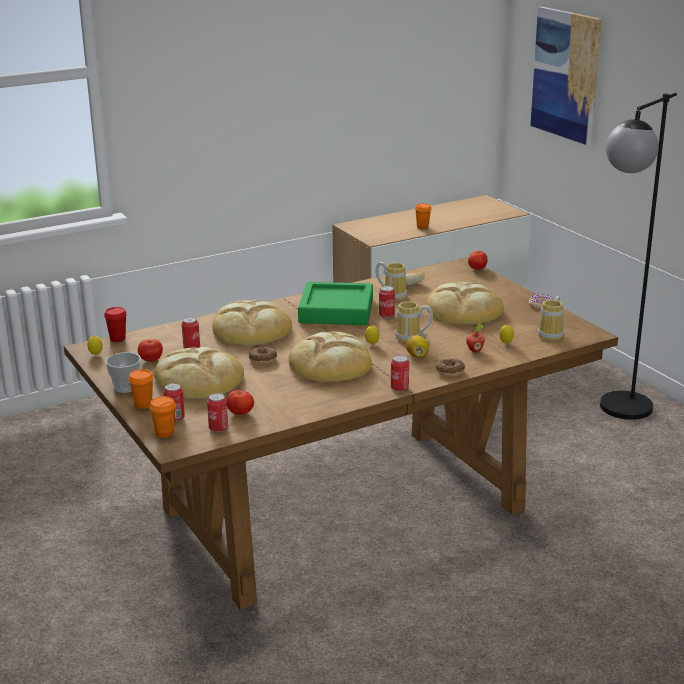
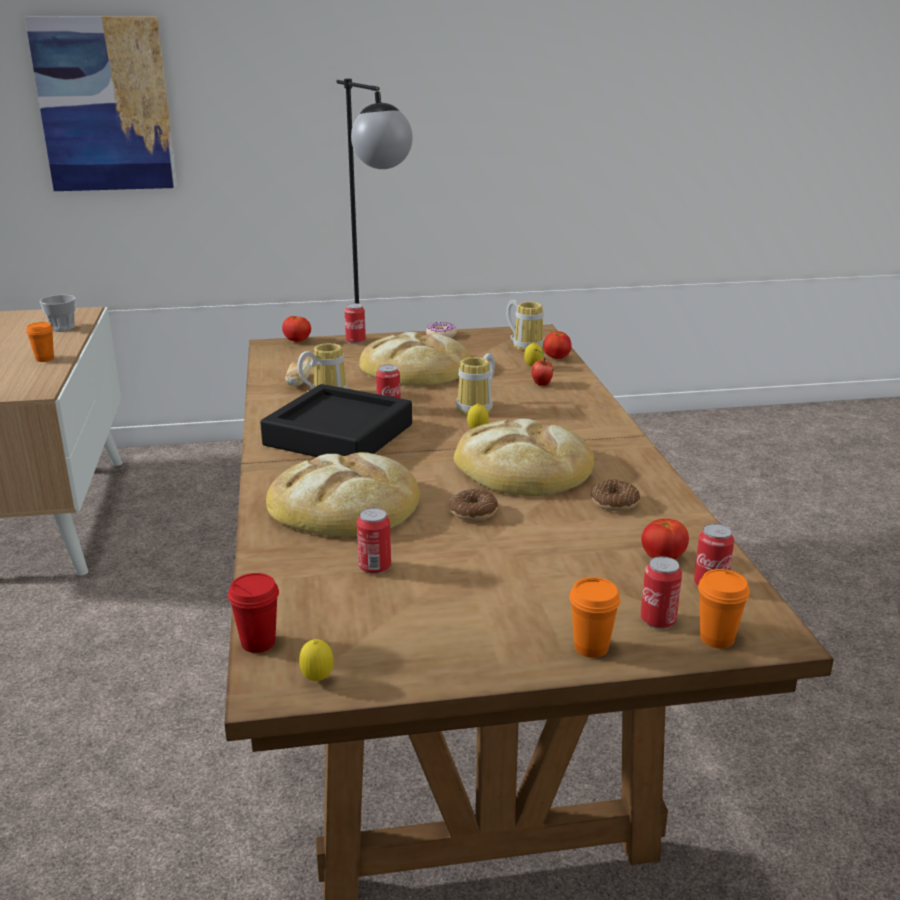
camera: 70 degrees left, 0 degrees up
(125, 387) = (504, 659): cup -> cup (62, 328)
(151, 360) = (397, 615): tomato -> tomato (556, 358)
(198, 379) = (514, 577): bread -> none
(336, 310) = (339, 435): green tray -> black tray
(399, 388) = (627, 439): can -> can (355, 341)
(417, 356) = (535, 414): lemon -> none
(450, 371) = (593, 406): donut -> donut (615, 503)

